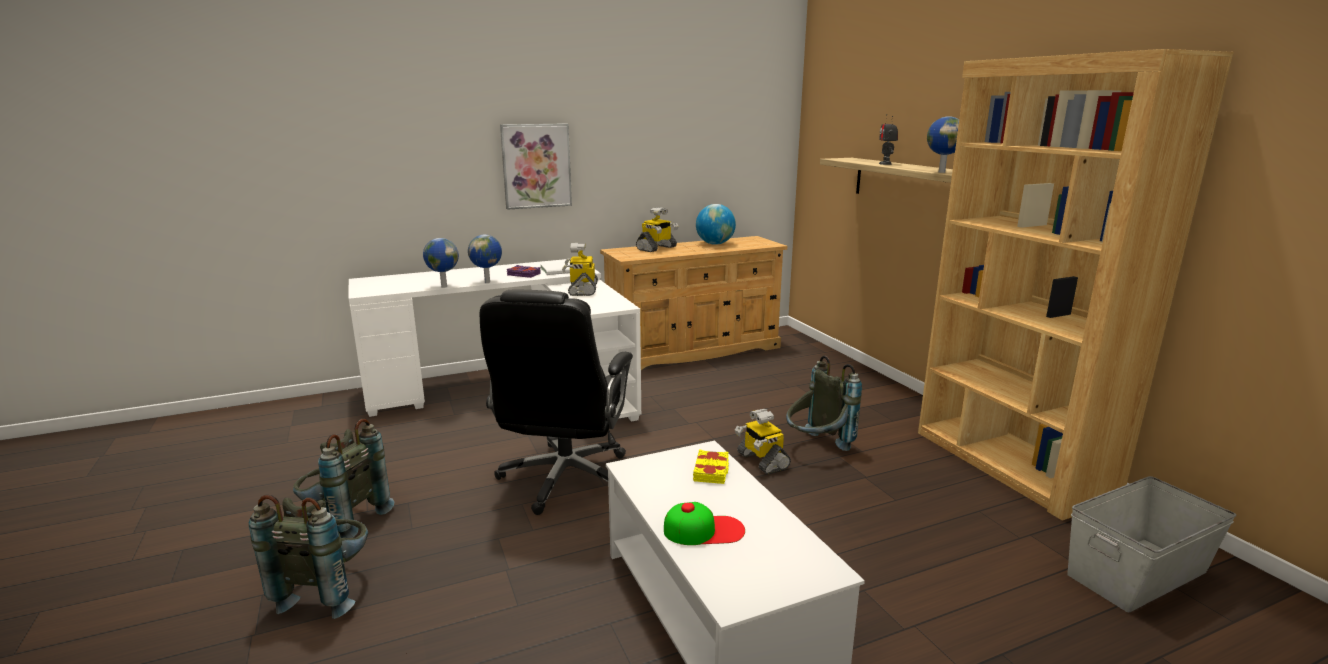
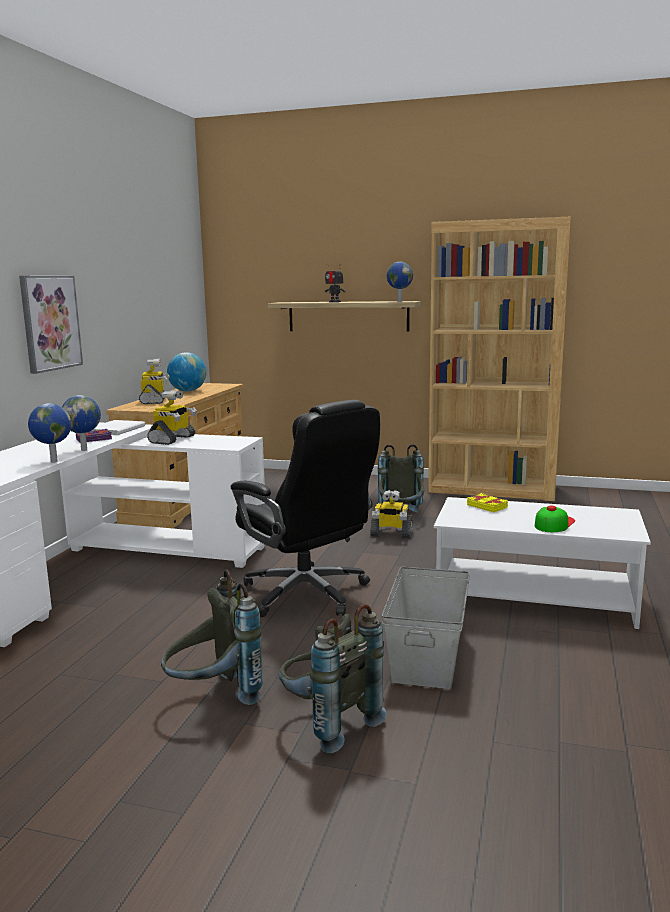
camera: 50 degrees left, 5 degrees down
(582, 290) = (173, 439): toy robot -> toy robot turned 105 degrees counterclockwise
(1138, 573) = (610, 506): grey storage box -> grey storage box (428, 654)

